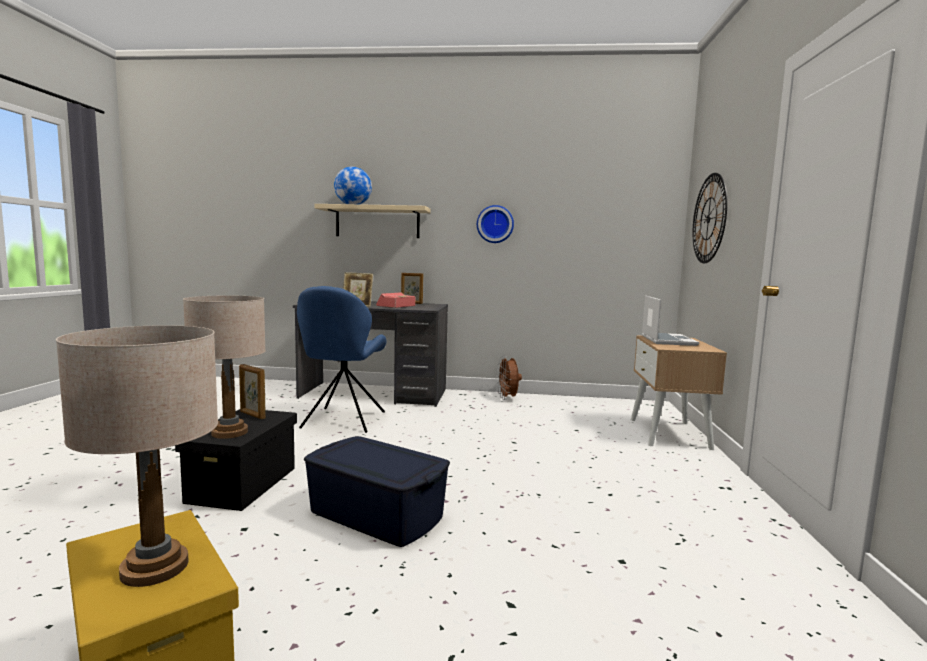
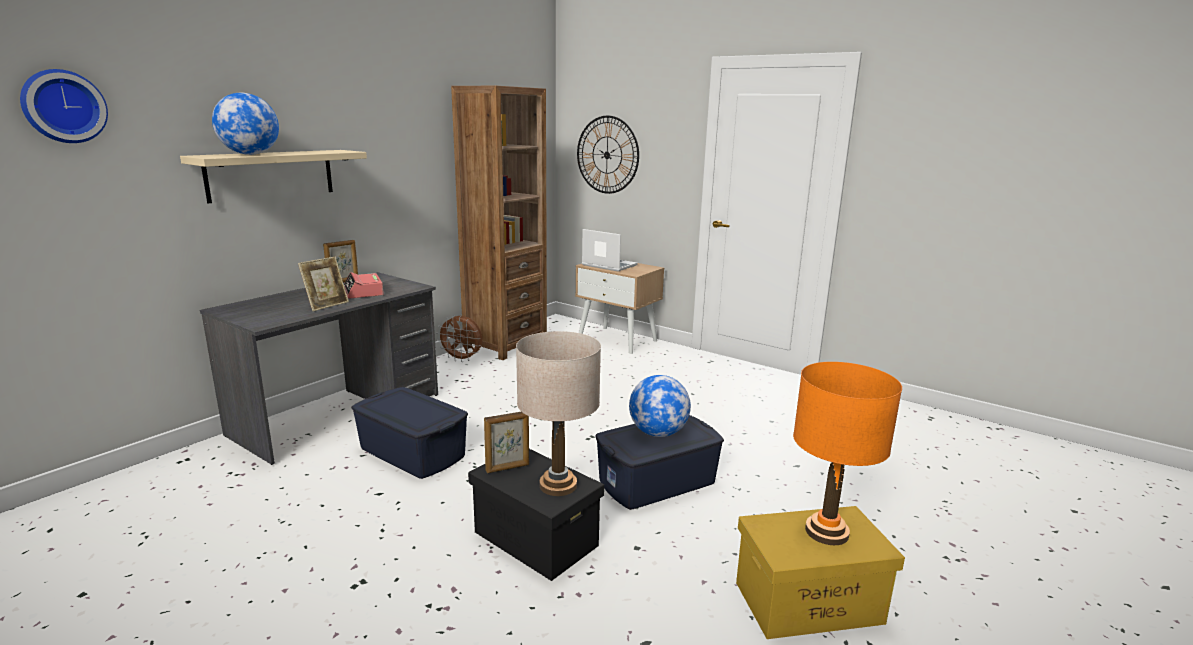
camera: 60 degrees left, 10 degrees up
(155, 567) = (826, 532): beige table lamp -> orange table lamp
(342, 421) = (412, 452): blue chair -> blue storage box
(382, 457) = (658, 433): none -> globe
(495, 224) = (414, 164): wall clock -> wall clock (63, 106)
(561, 402) = (505, 345): none -> brown bookcase

